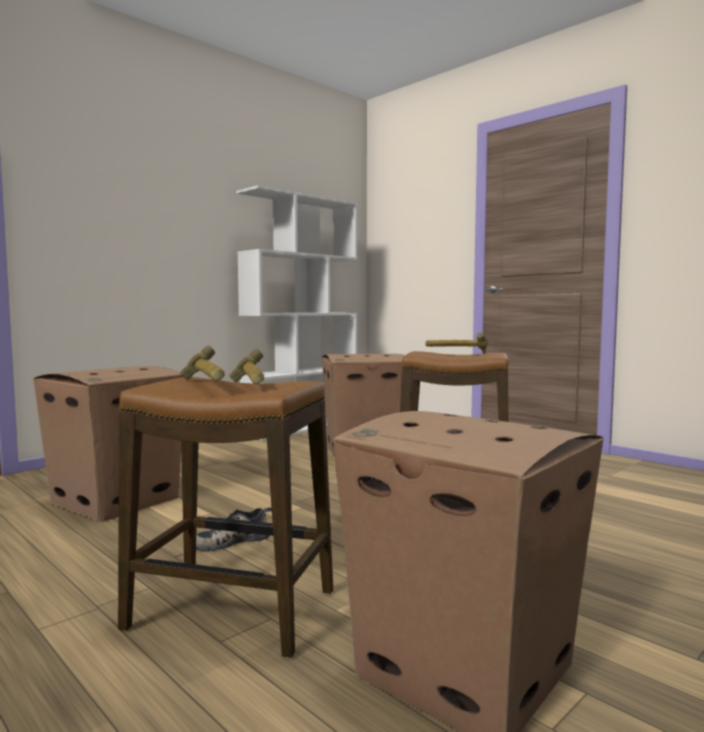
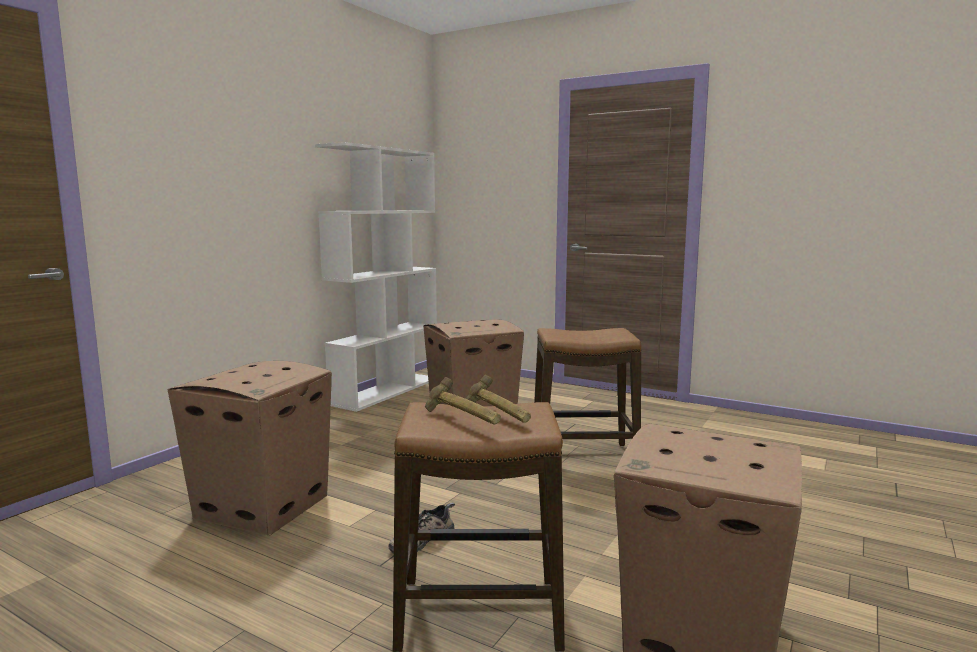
camera: 15 degrees left, 5 degrees up
(456, 353) = (586, 332): hammer -> none

